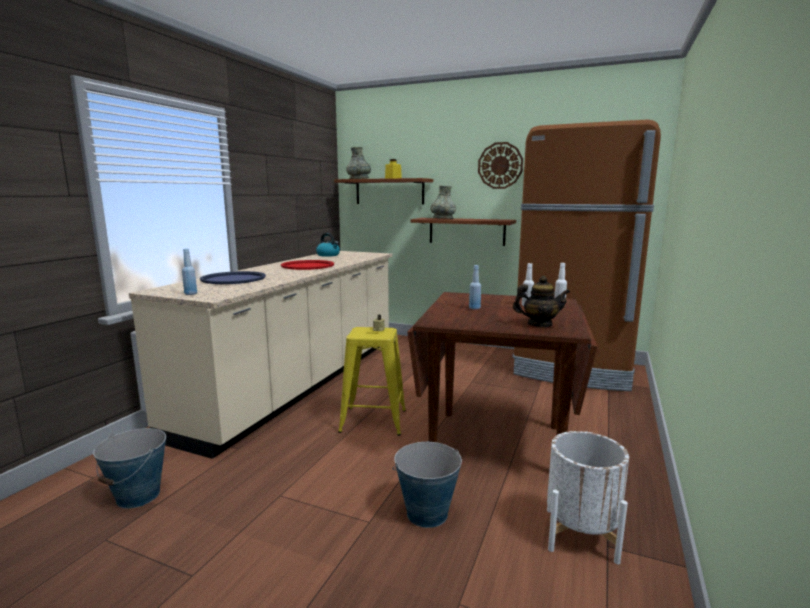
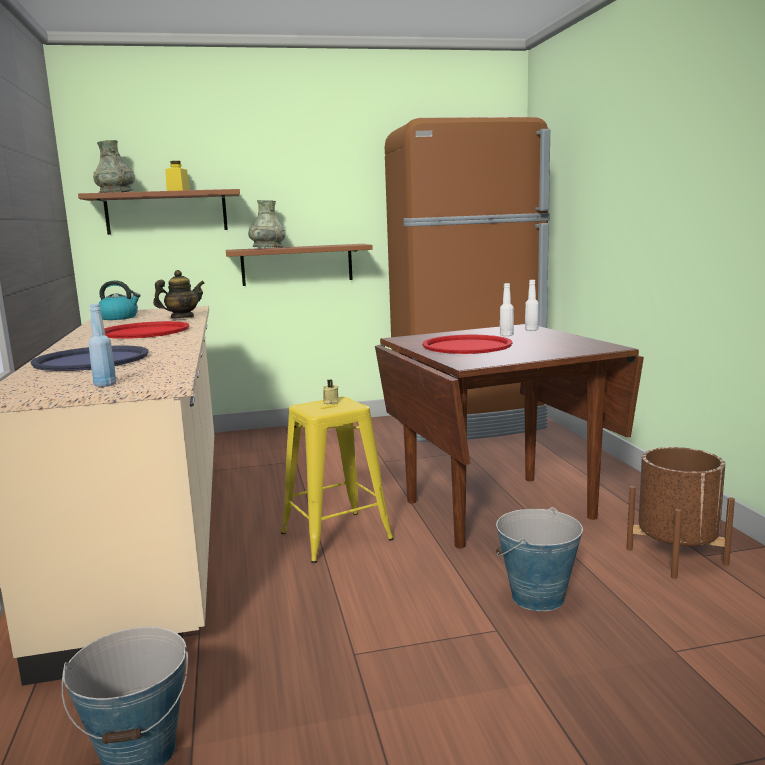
camera: 35 degrees left, 0 degrees up
(474, 308) = (467, 346): blue bottle -> red tray
(500, 165) = (335, 171): wall clock -> none
(539, 324) = (568, 347): teapot -> teapot (182, 318)
(580, 534) = (676, 556): white planter -> brown planter

